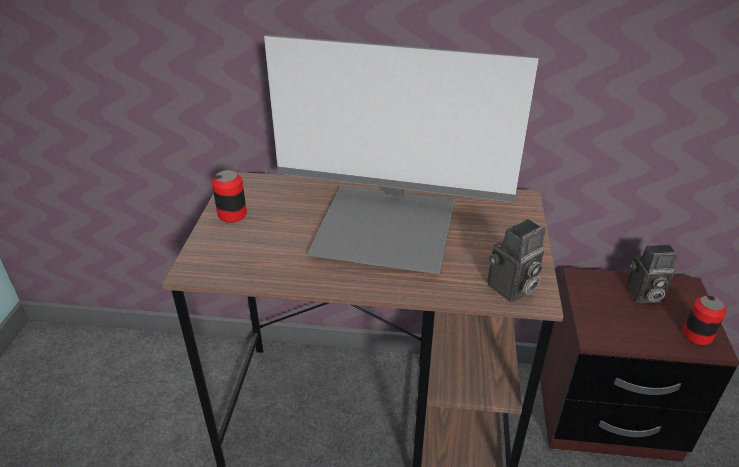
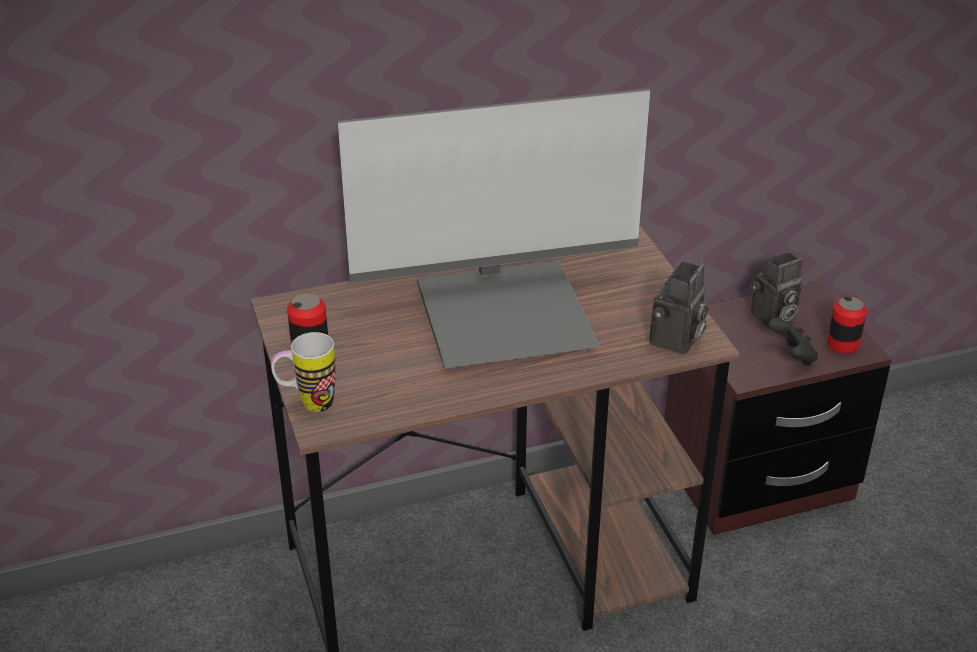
camera: 25 degrees left, 0 degrees up
(196, 252) = (307, 404): none -> mug
(645, 332) = (792, 357): none -> black game controller

